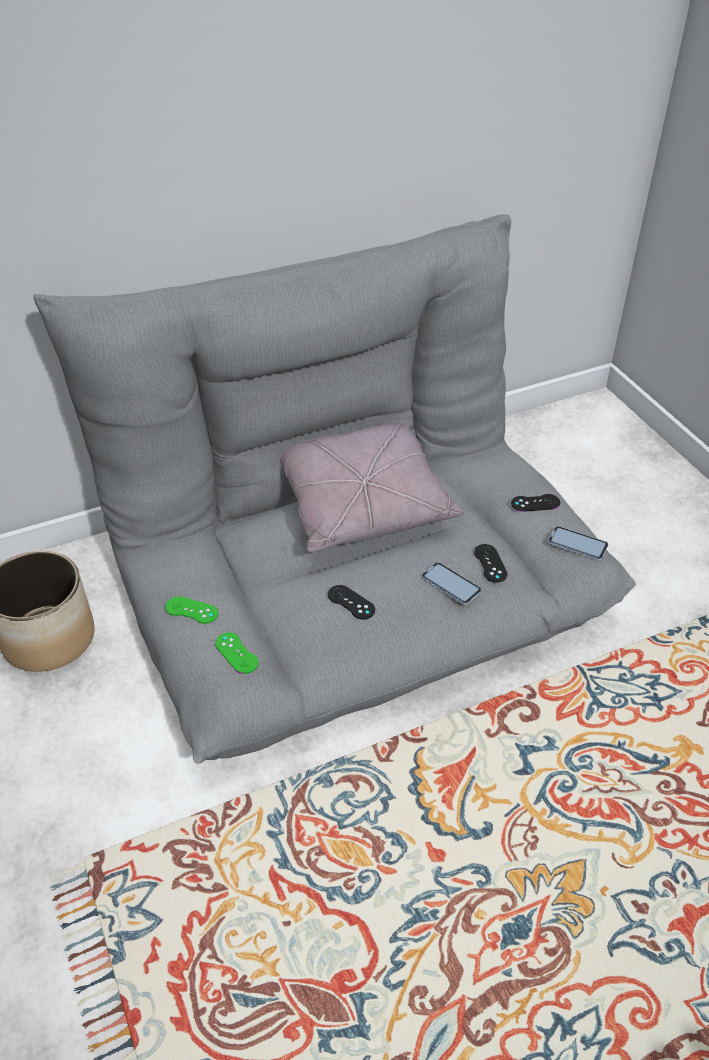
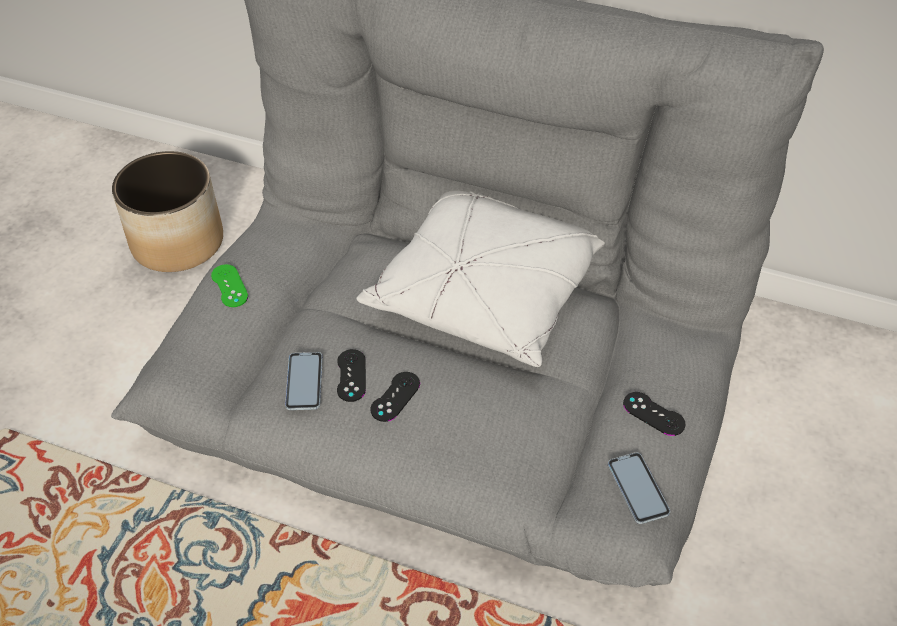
camera: 45 degrees right, 5 degrees up
(236, 653) = (213, 347): green game controller -> none
(361, 503) = (486, 292): purple pillow -> white pillow
(451, 584) = (456, 428): phone -> phone (304, 382)
(490, 563) = (521, 438): black game controller -> black game controller (395, 396)

